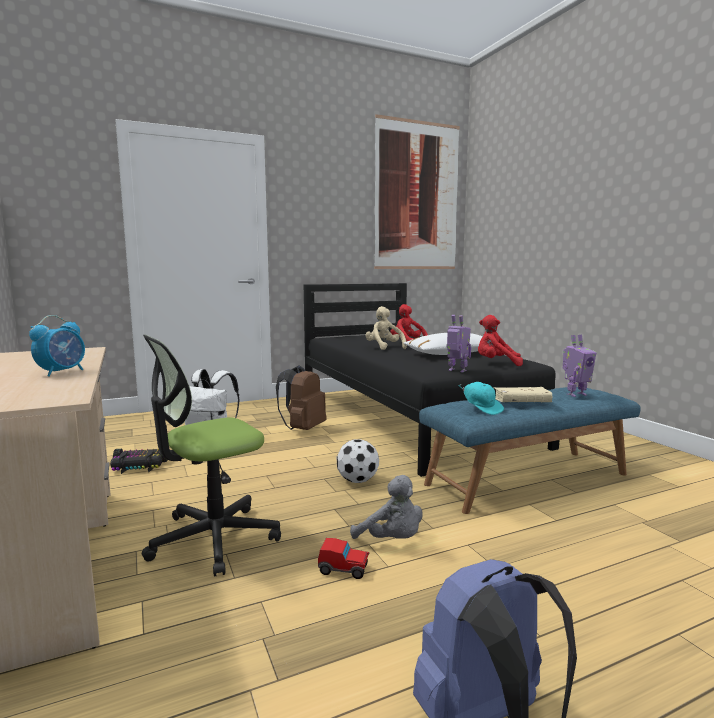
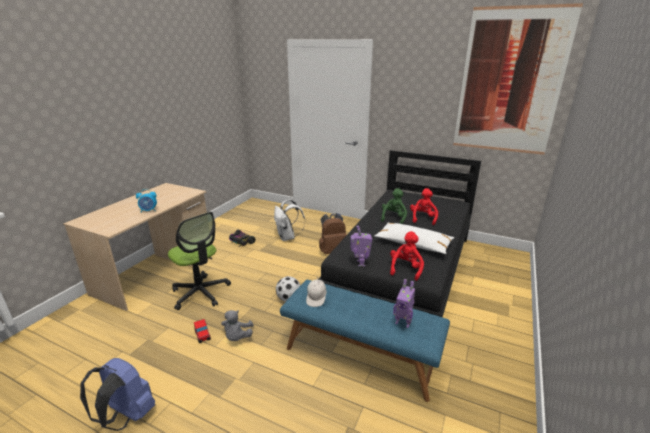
camera: 50 degrees right, 15 degrees up
(213, 538) = (200, 293): office chair -> office chair turned 150 degrees counterclockwise
(384, 347) = (393, 218): beige plush toy -> green plush toy
(481, 409) = (316, 298): turquoise cap -> white cap
(496, 364) = (405, 269): red plush toy -> red plush toy turned 45 degrees clockwise
(521, 402) = (349, 307): beige book -> none

